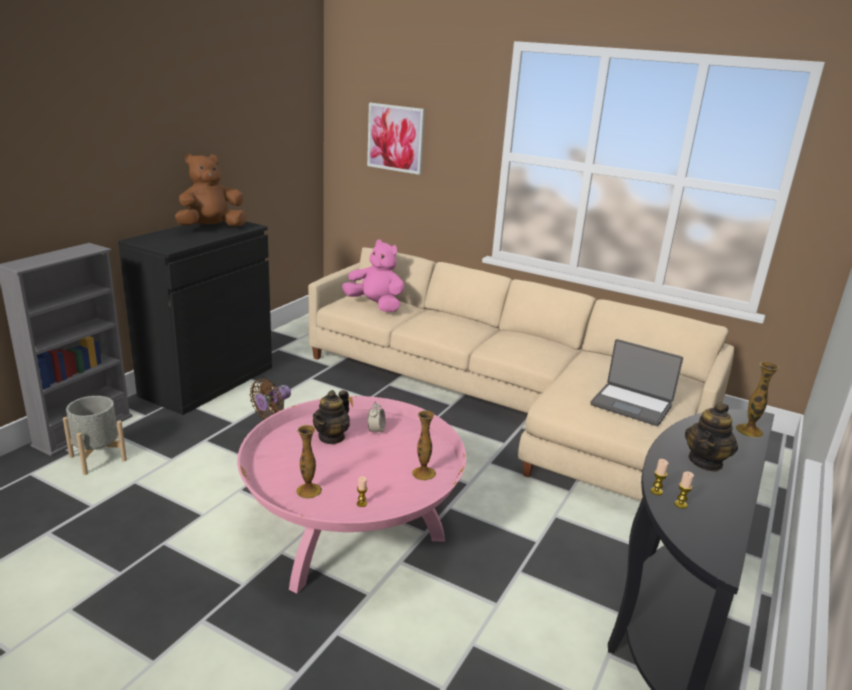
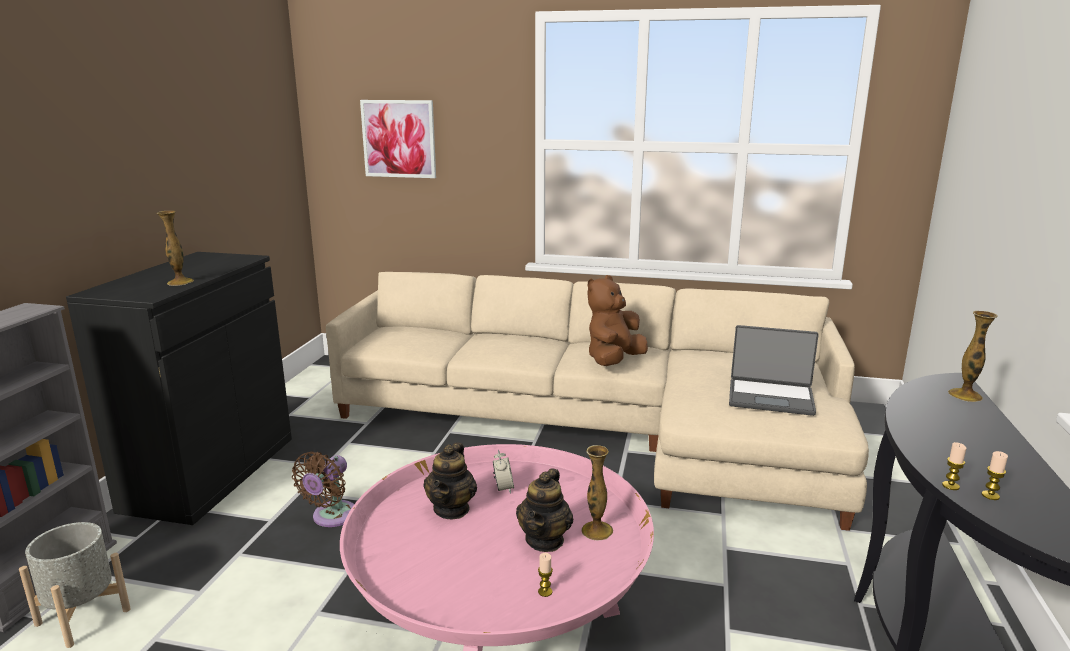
camera: 15 degrees left, 5 degrees down
(211, 228) = (194, 266): brown plush toy -> brown plush toy (614, 361)
(309, 491) = (464, 591): vase -> vase (180, 282)
(375, 305) = (414, 338): pink plush toy -> none
(706, 461) = (962, 438): teapot -> teapot (545, 540)

